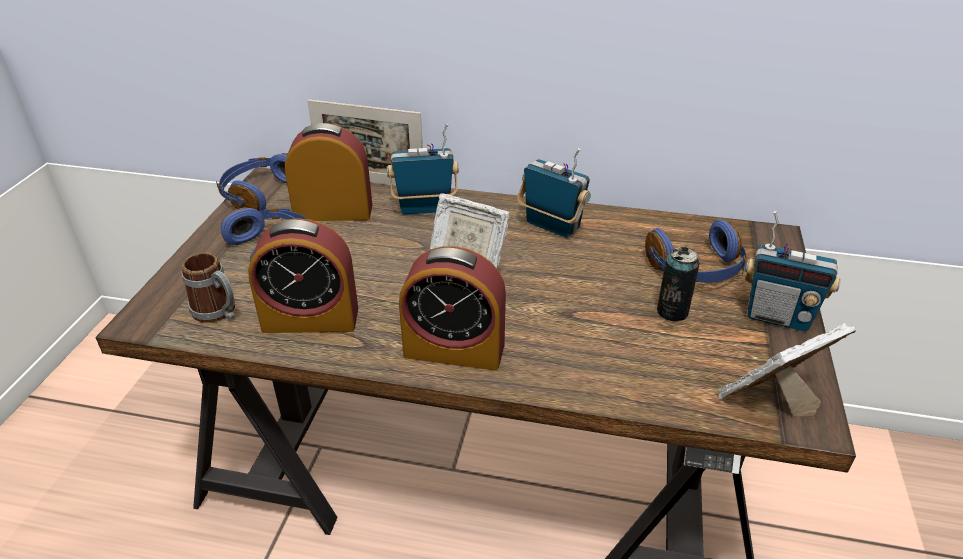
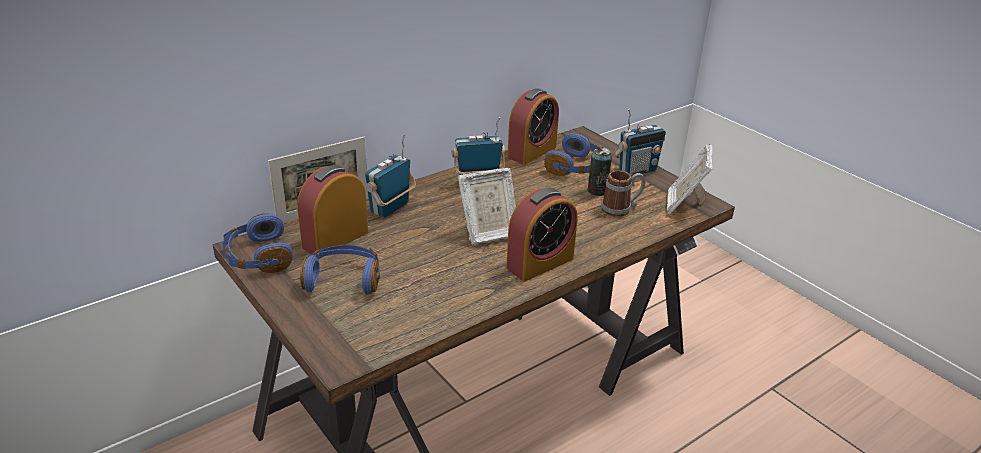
camera: 50 degrees left, 5 degrees down
(219, 313) = (383, 328): mug -> mug (621, 209)
(310, 319) = (442, 296): alarm clock -> alarm clock (532, 152)

